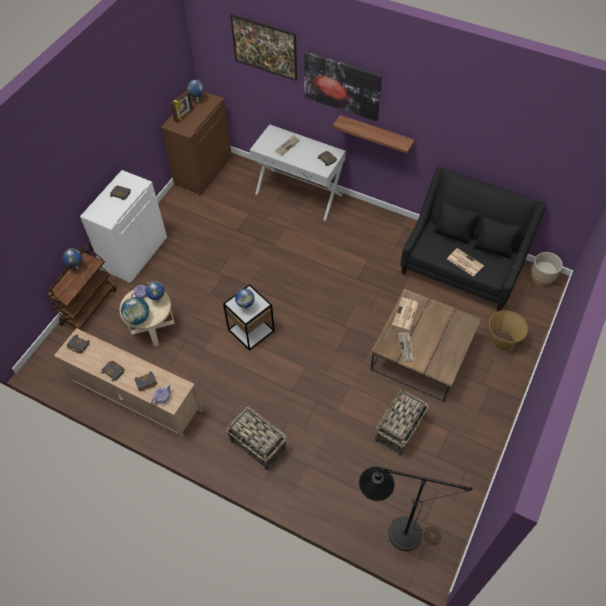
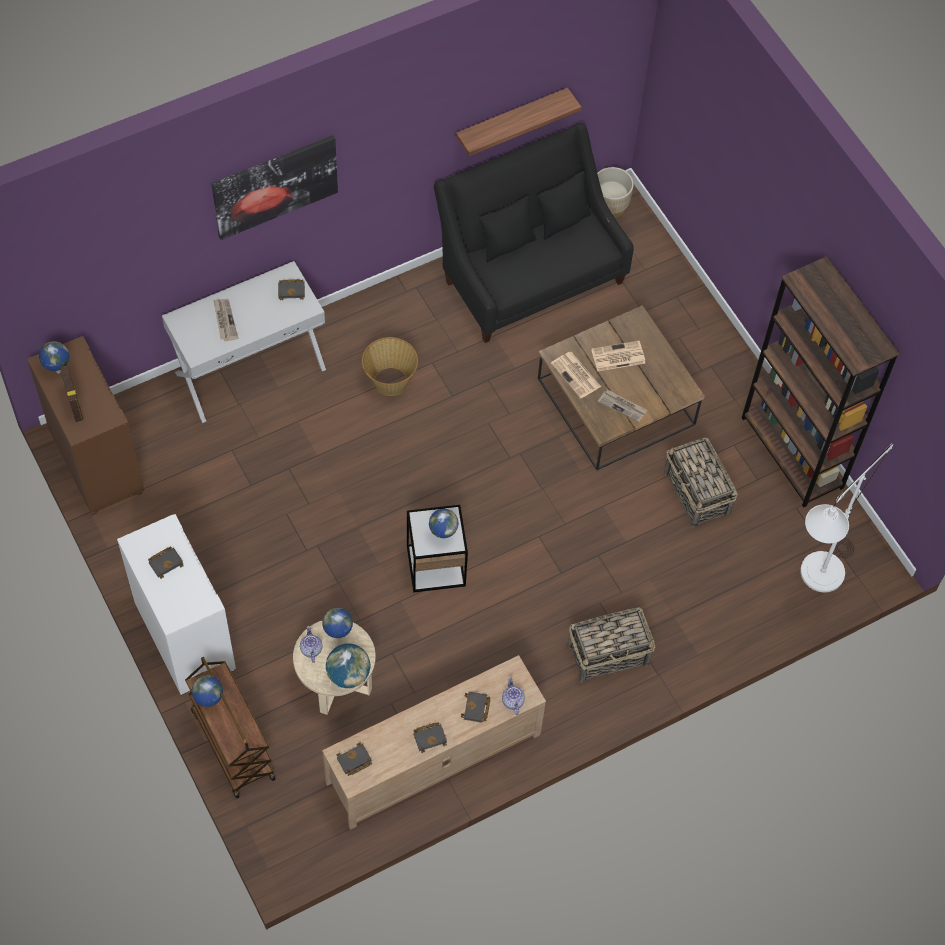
camera: 60 degrees left, 5 degrees up
(265, 58) = (145, 235): picture -> none
(375, 134) = (335, 209): shelf -> shelf (511, 120)
(395, 533) = (814, 581): black floor lamp -> white floor lamp
(464, 262) = (558, 263): newspaper -> newspaper (617, 357)
(473, 466) = (792, 453): none -> brown bookcase
(502, 340) = (661, 309): basket -> basket (390, 381)

